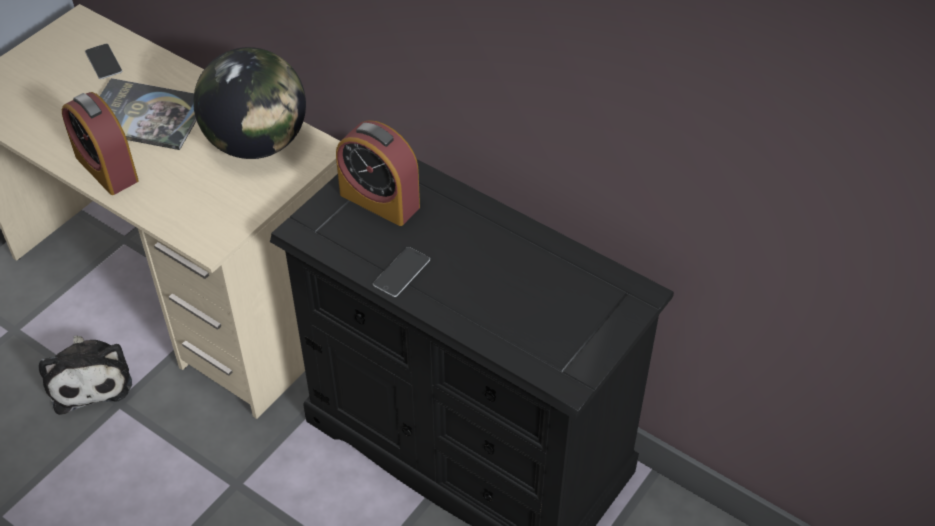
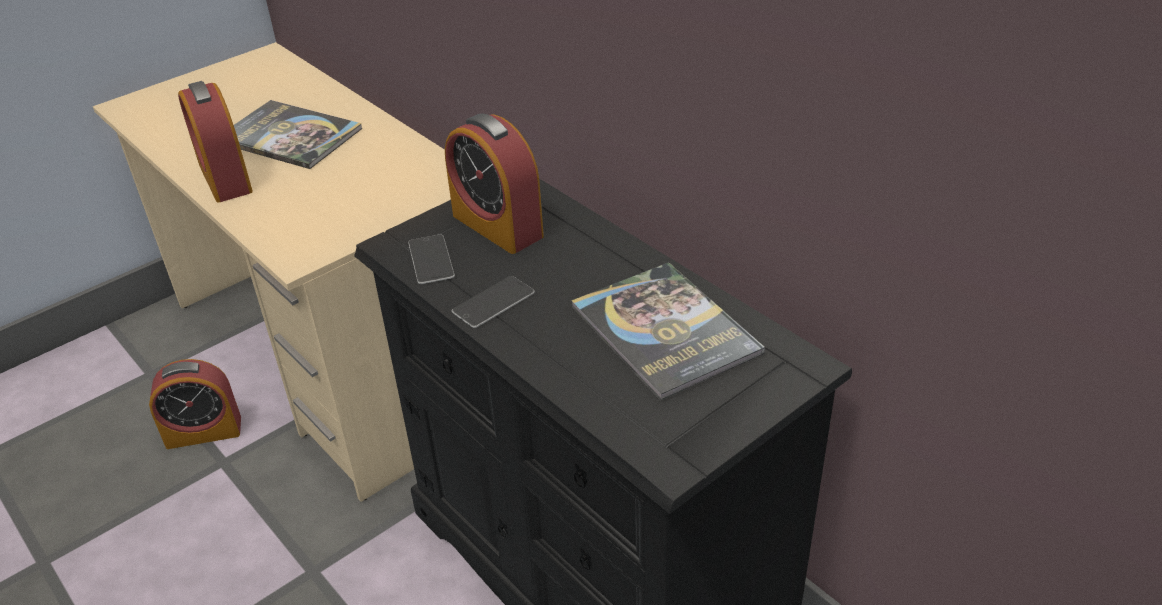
camera: 15 degrees right, 10 degrees down
(90, 378) = (204, 432): plush toy -> alarm clock
(103, 61) = (273, 88): phone -> phone (431, 259)
(257, 144) = (395, 171): globe -> none
(536, 279) = (664, 330): none -> book

